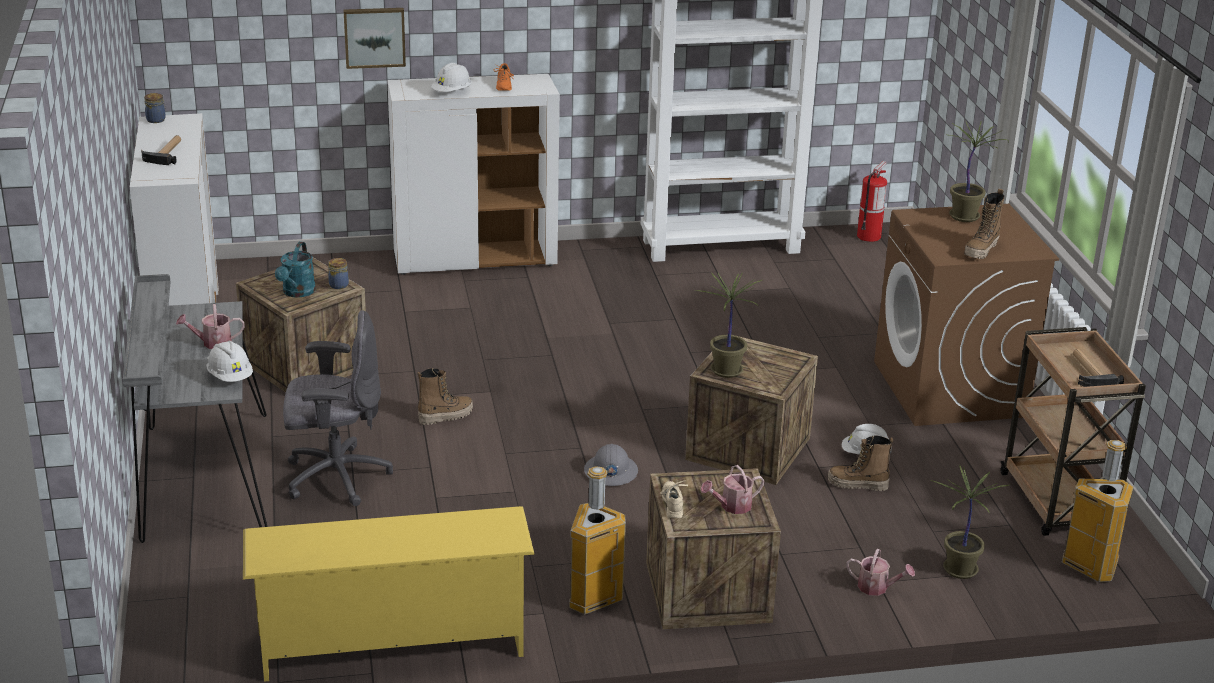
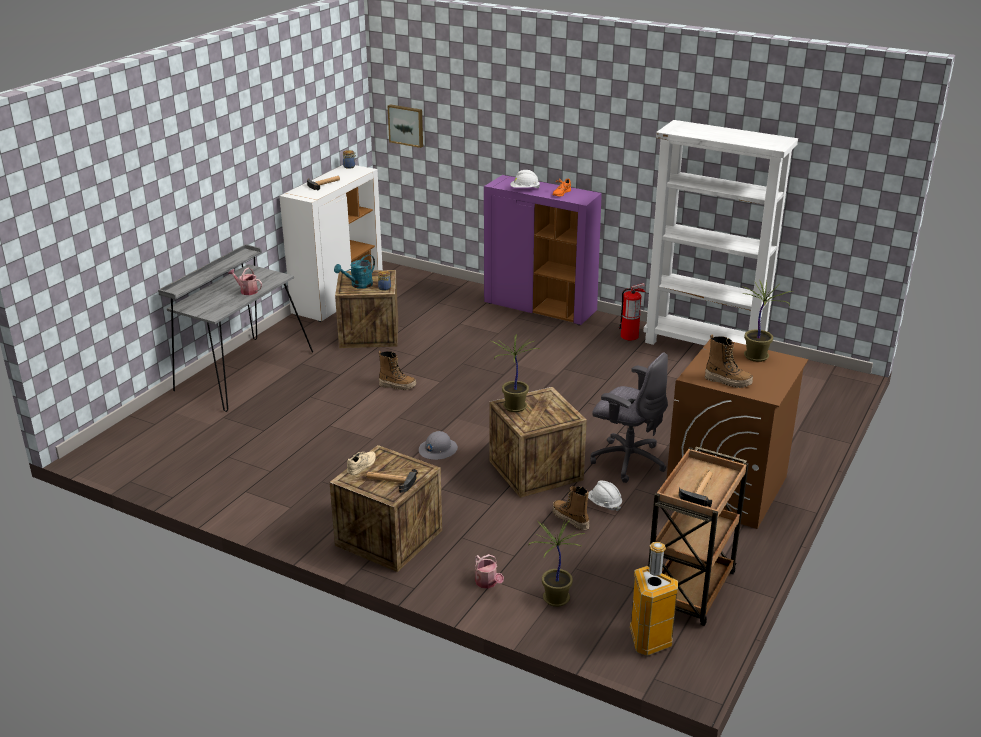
camera: 40 degrees right, 0 degrees up
(230, 377) = (226, 309): white hard hat -> none
(335, 477) = (299, 395): grey office chair -> grey office chair (627, 460)
(374, 37) = (498, 144): picture -> picture (406, 125)
(391, 646) = (199, 489): yellow shoe rack -> none
(475, 259) = (540, 308): white cabinet -> purple cabinet
(592, 599) = (324, 512): trash can -> none
(732, 506) = (390, 481): watering can -> hammer
(869, 236) = (821, 374): fire extinguisher -> fire extinguisher (629, 336)
(981, 250) = (728, 381): boot -> boot turned 135 degrees counterclockwise

